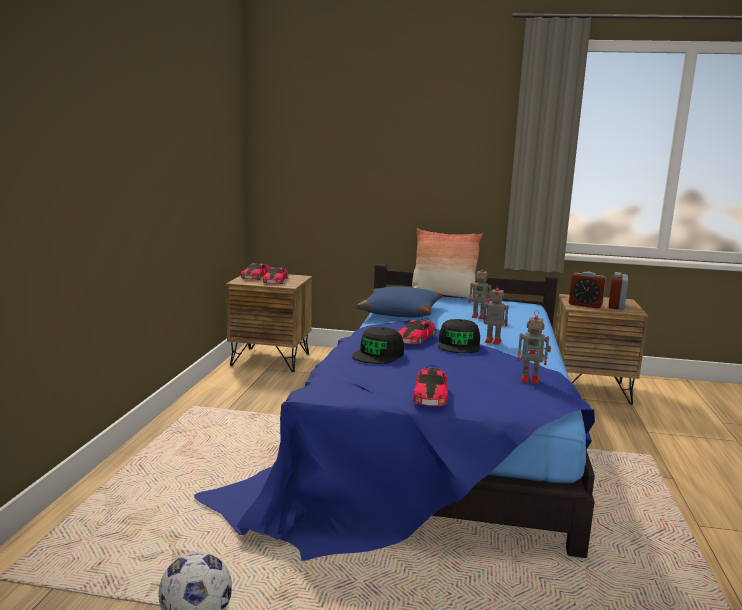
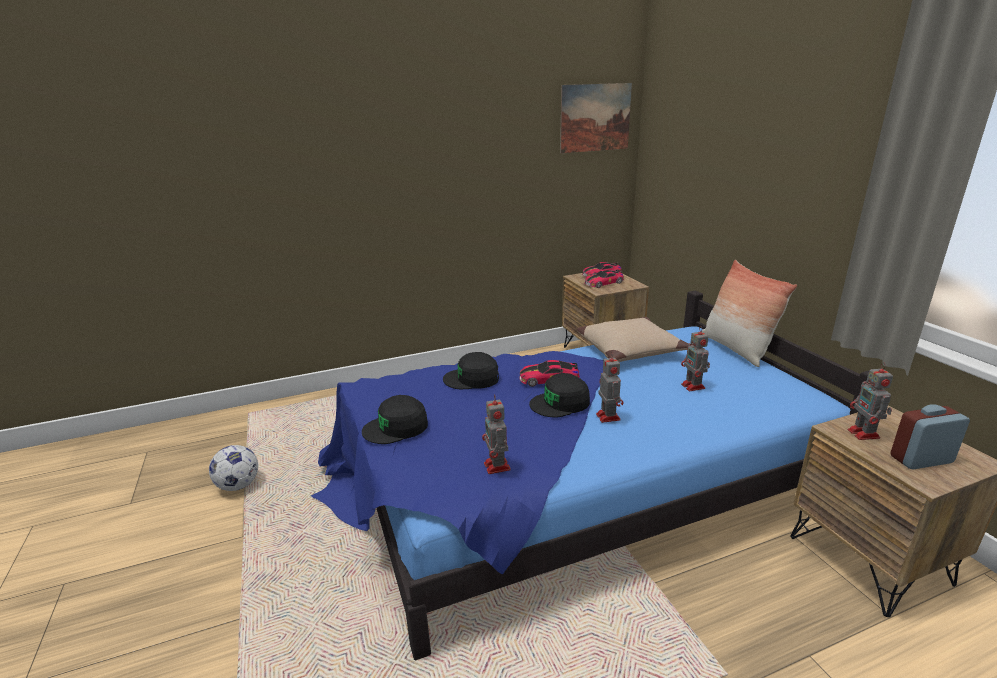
camera: 60 degrees right, 10 degrees up
(228, 116) = (595, 118): none -> picture
(399, 312) = (629, 349): blue pillow -> beige pillow
(430, 394) = (396, 427): toy car -> black cap
(585, 305) = (864, 434): alarm clock -> toy robot

